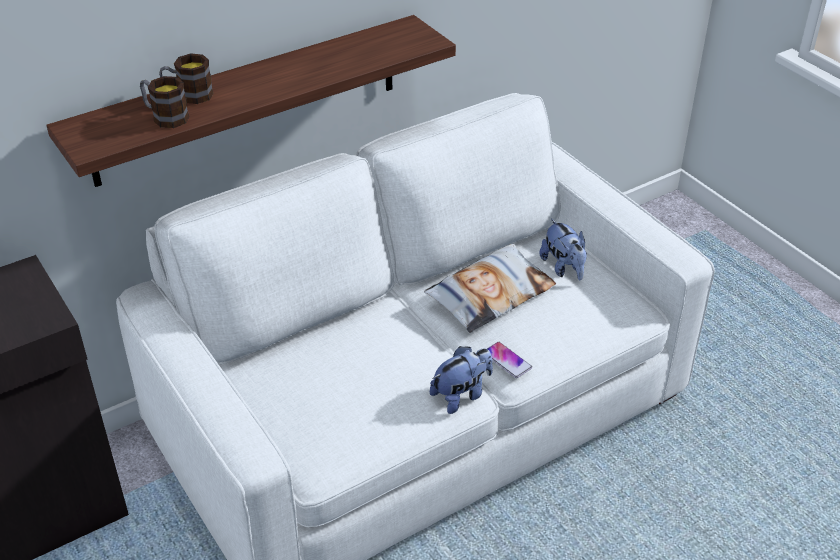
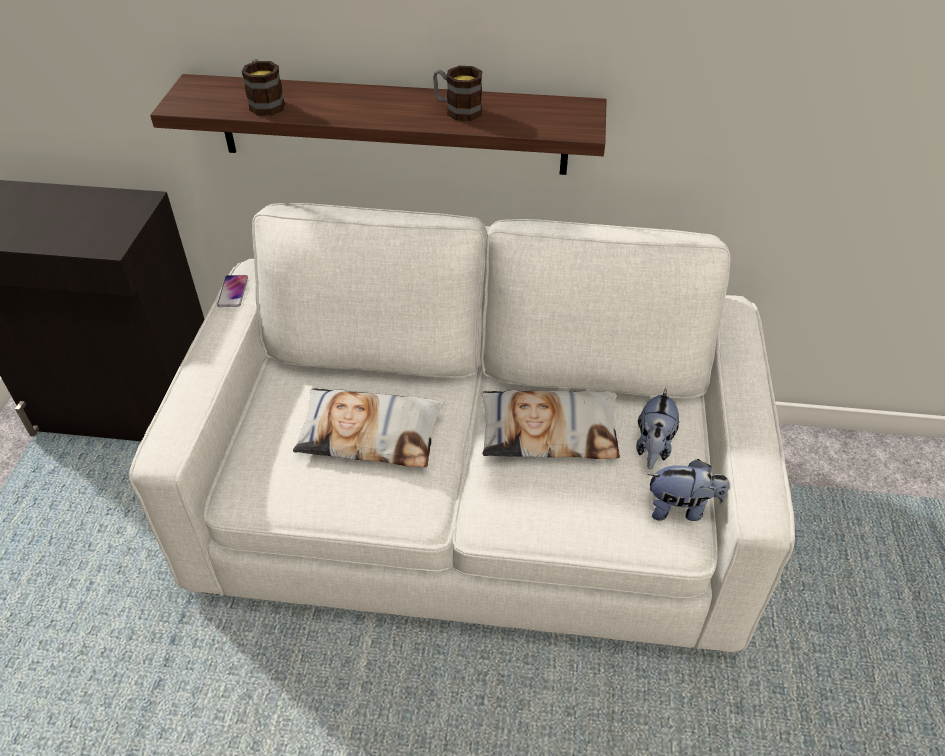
camera: 40 degrees right, 5 degrees up
(188, 96) = (308, 93): mug -> mug (457, 110)
(368, 367) = (370, 434): none -> pillow
(461, 395) = (421, 510): plush toy -> plush toy (681, 508)
(507, 360) = (493, 504): phone -> phone (233, 292)

